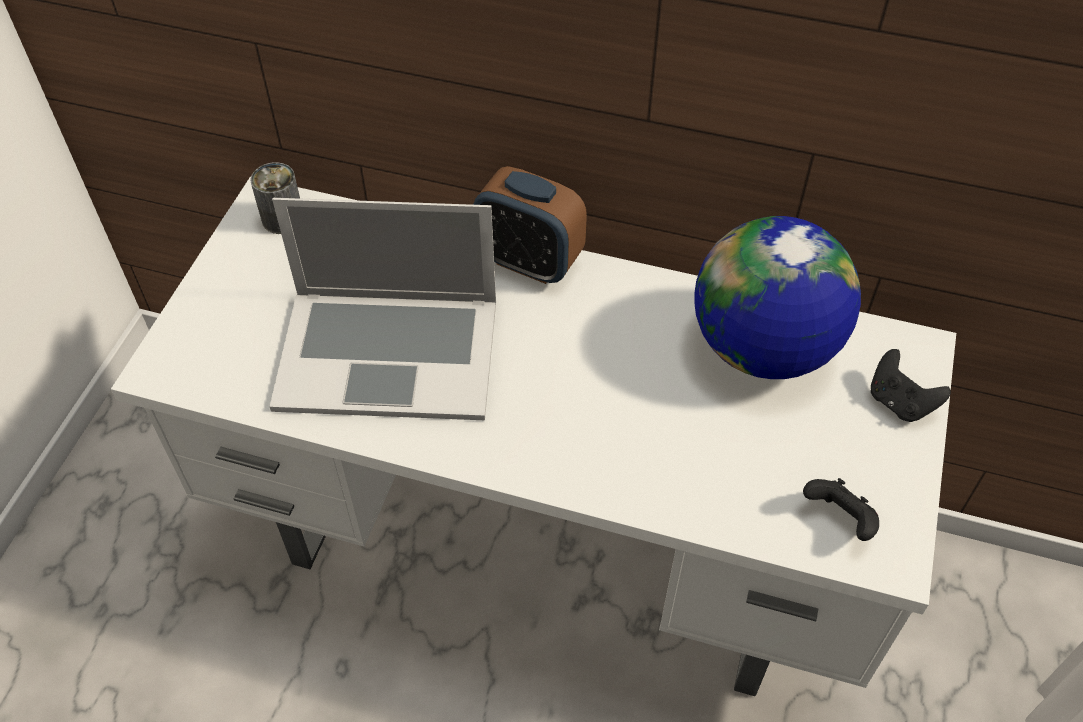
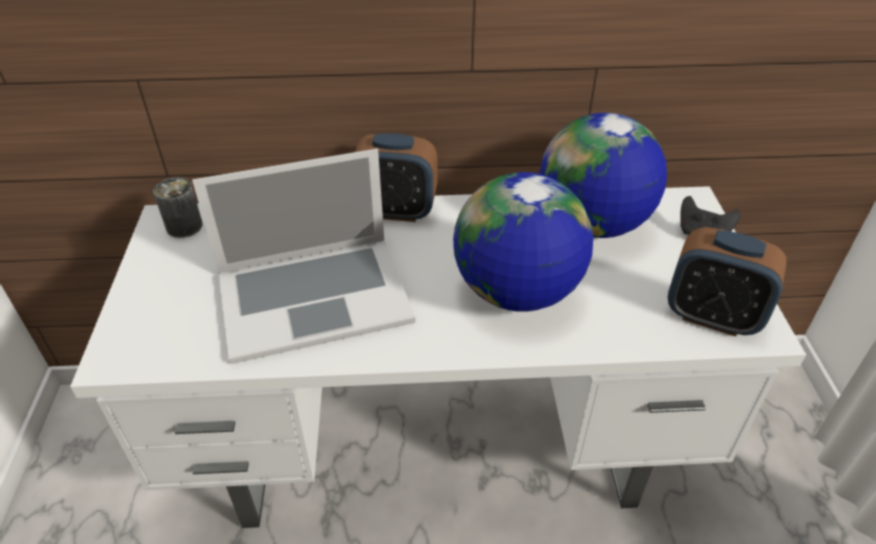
camera: 20 degrees left, 10 degrees down
(619, 415) = (516, 292): none -> globe
(839, 519) = (711, 316): black game controller -> alarm clock

